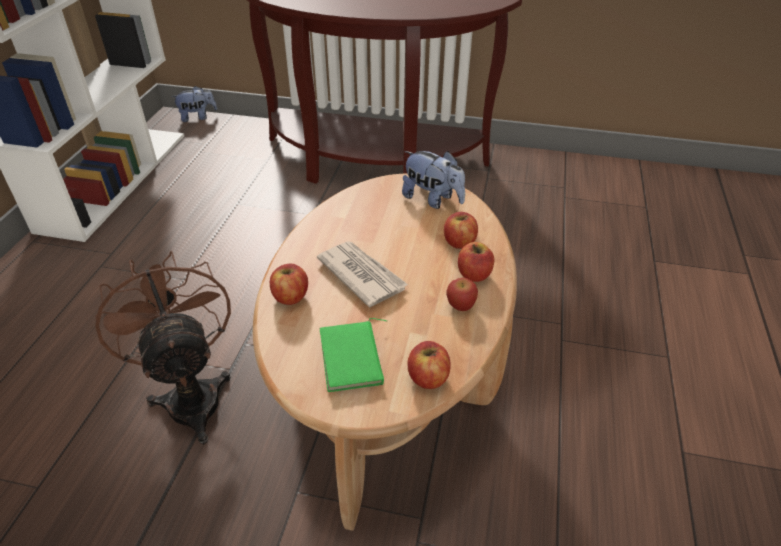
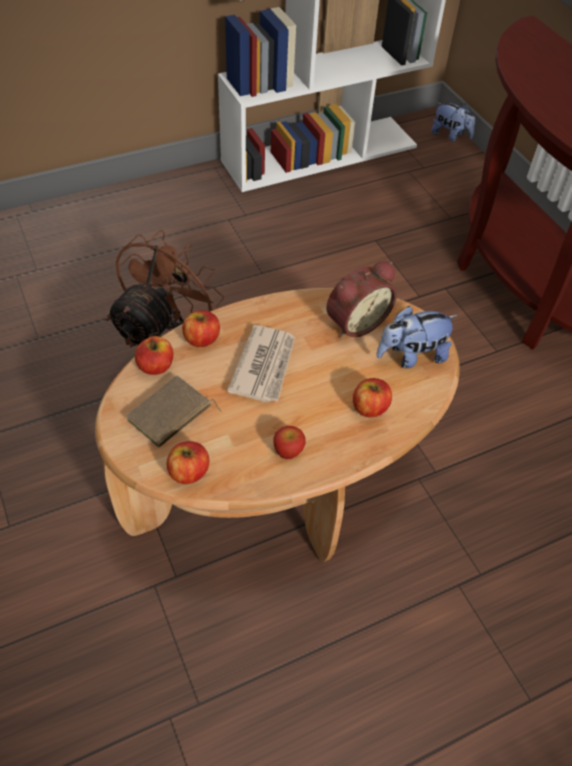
camera: 50 degrees right, 10 degrees up
(354, 359) = (171, 415): green book -> brown book
(371, 207) = (355, 322): none -> alarm clock
(432, 199) = (411, 356): plush toy -> plush toy turned 75 degrees clockwise
(474, 274) = (336, 440): apple -> apple (156, 366)

